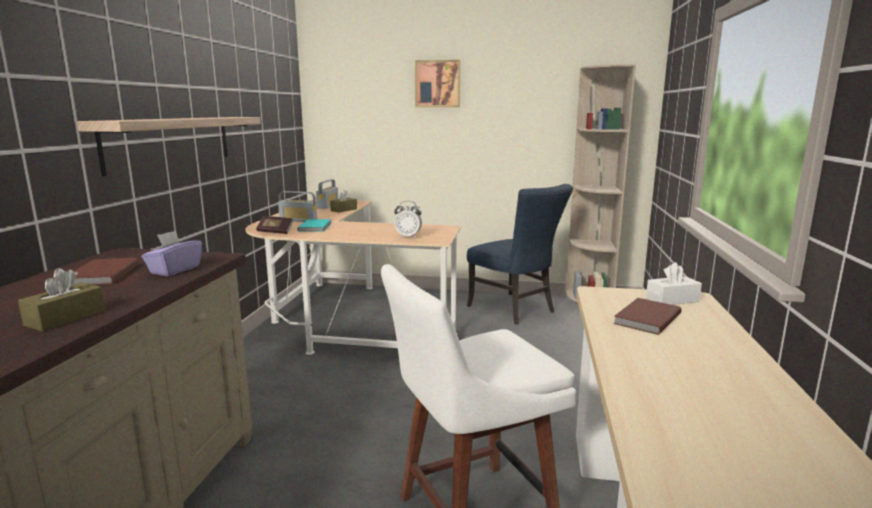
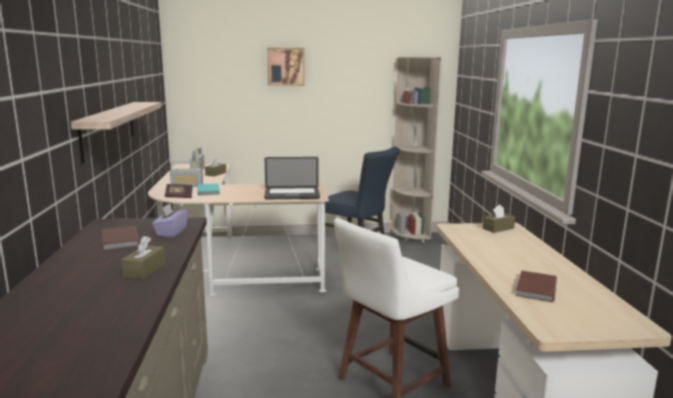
camera: 15 degrees left, 0 degrees up
(408, 236) = (292, 195): alarm clock -> laptop
(645, 318) = (488, 241): brown book -> brown book (534, 288)
(672, 300) = (498, 228): white tissue box -> brown tissue box

